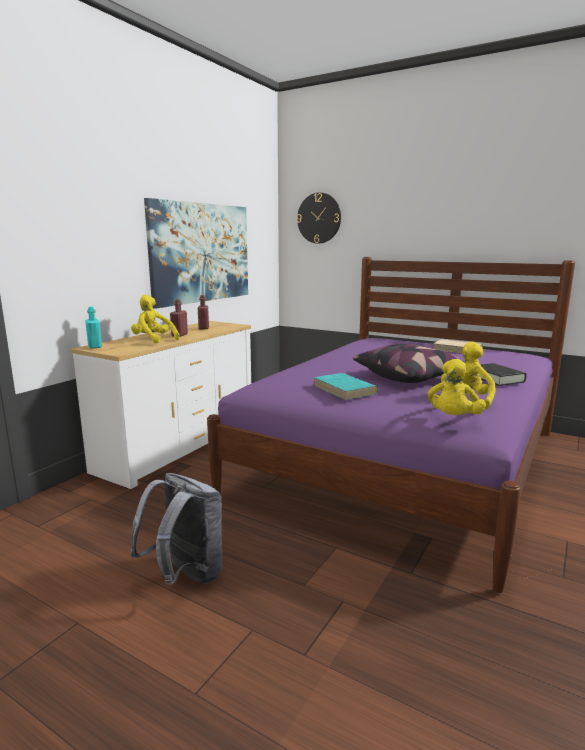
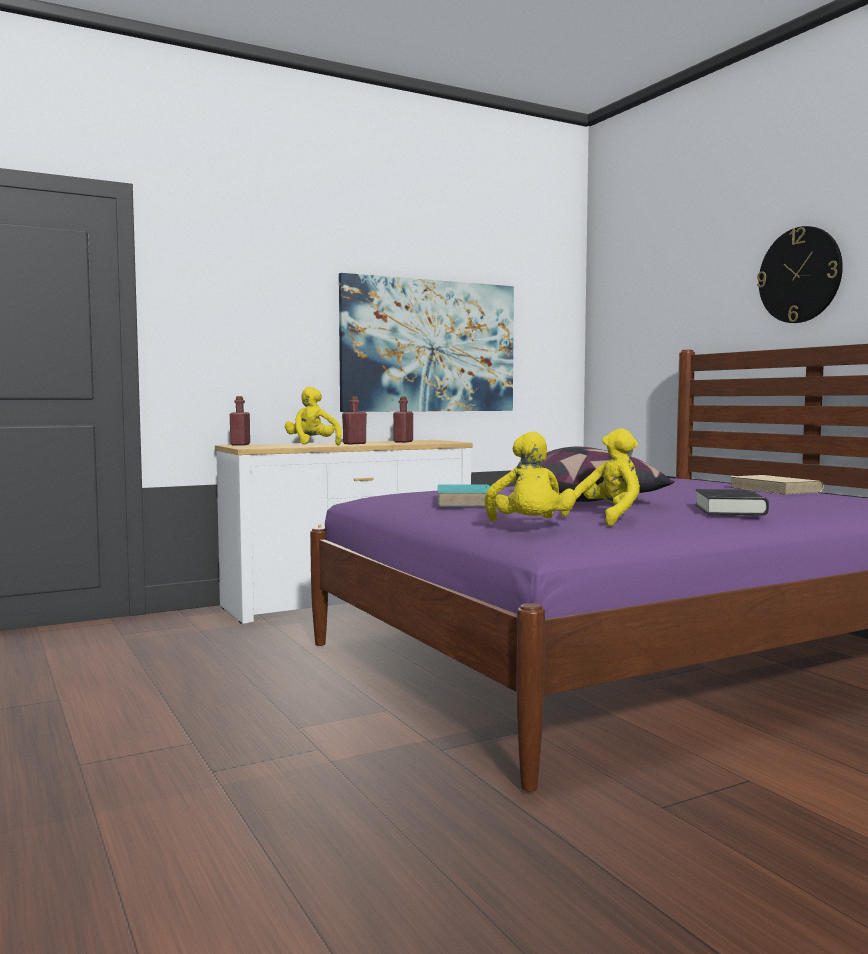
camera: 30 degrees right, 10 degrees down
(95, 346) = (240, 445): turquoise bottle -> red bottle
(185, 575) = (193, 693): grey backpack -> none
(319, 218) = (632, 298): wall clock -> wall clock (800, 275)
(453, 419) = (529, 527): yellow plush toy -> yellow plush toy turned 60 degrees counterclockwise

